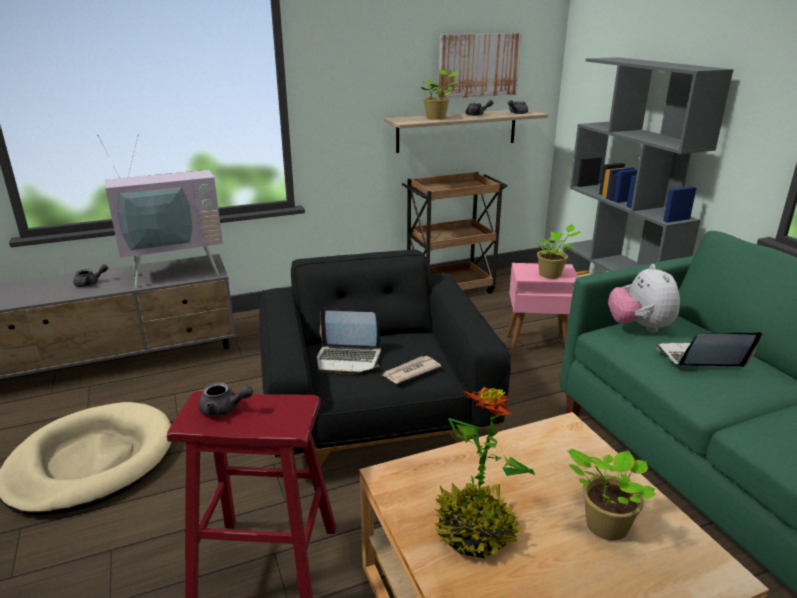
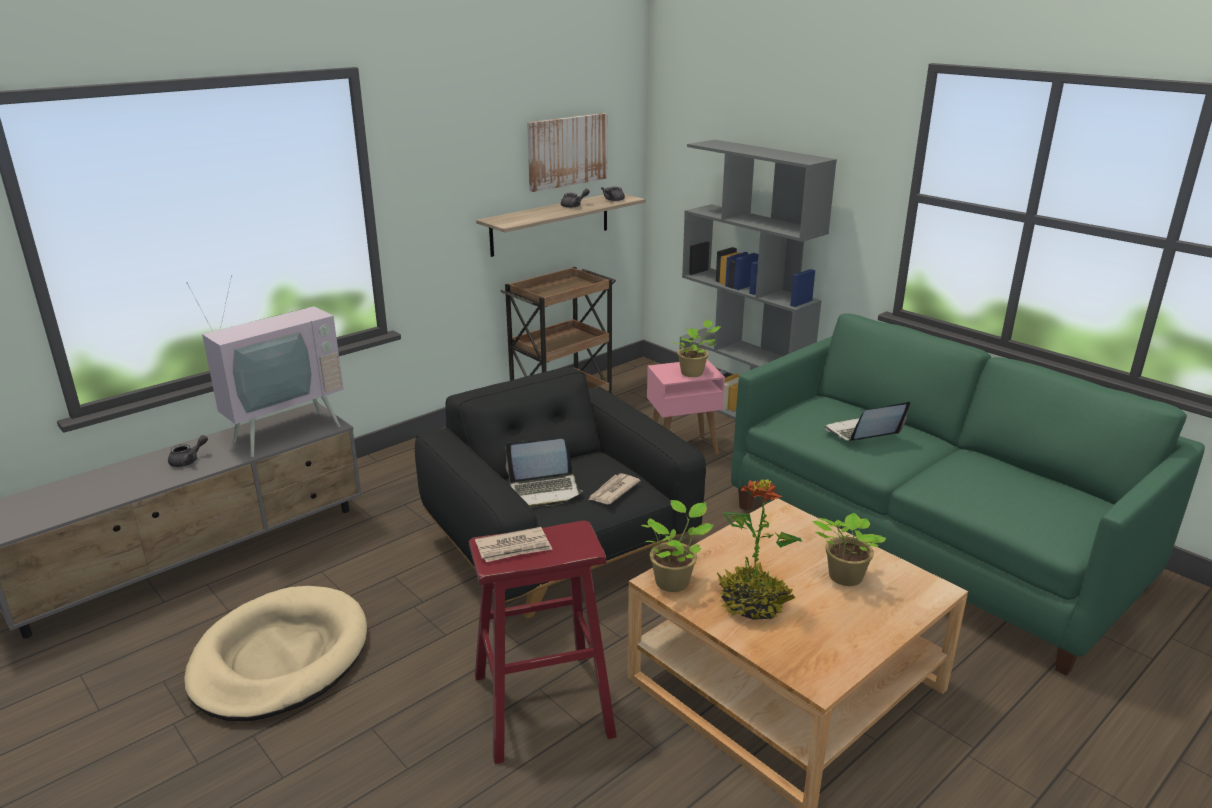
camera: 20 degrees left, 0 degrees up
(224, 409) = (514, 548): grey teapot -> newspaper
(437, 118) = (535, 214): potted plant -> potted plant (674, 581)
(639, 327) = (801, 413): plush toy -> none

